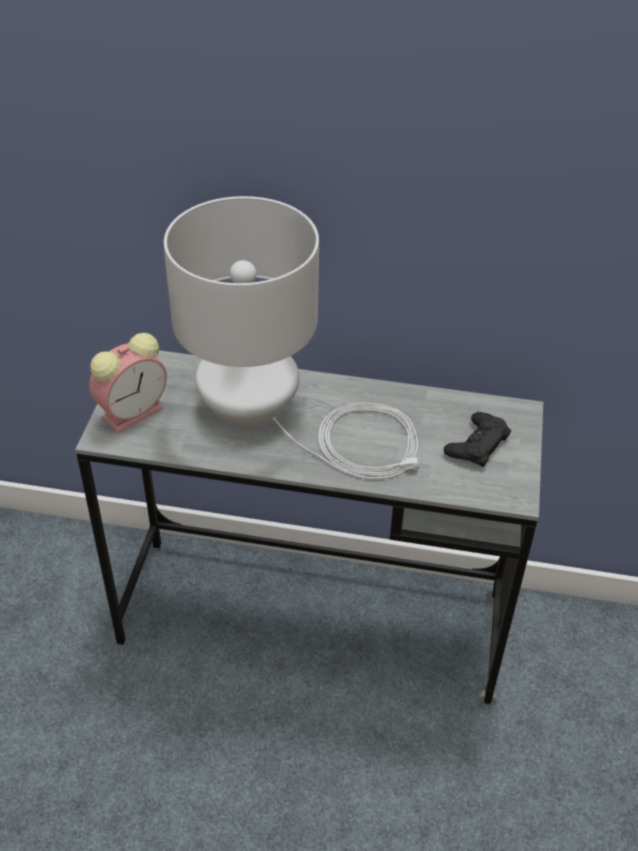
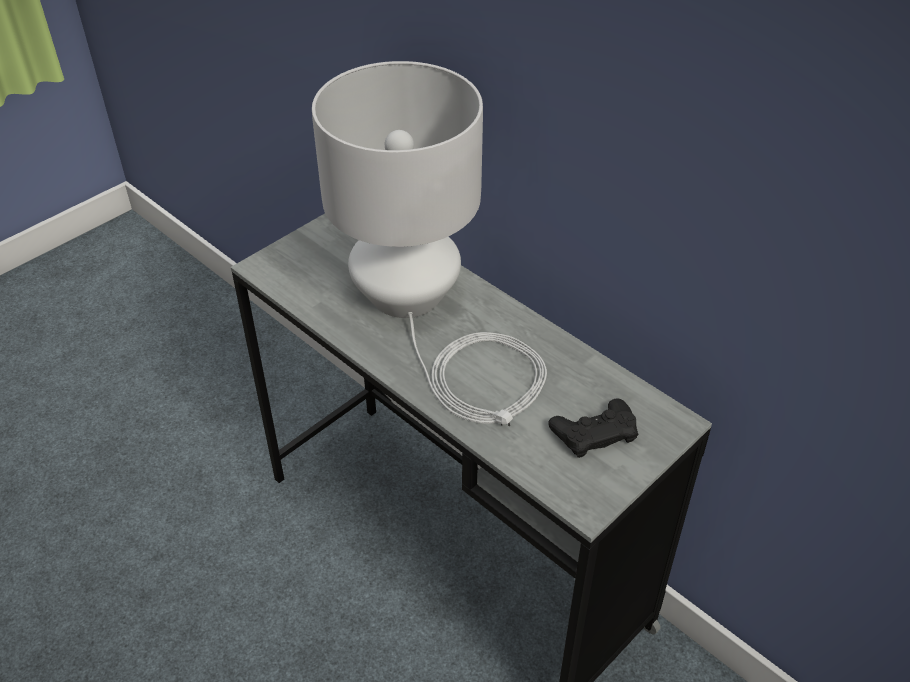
camera: 35 degrees right, 0 degrees up
(134, 411) = (306, 256): alarm clock -> none

